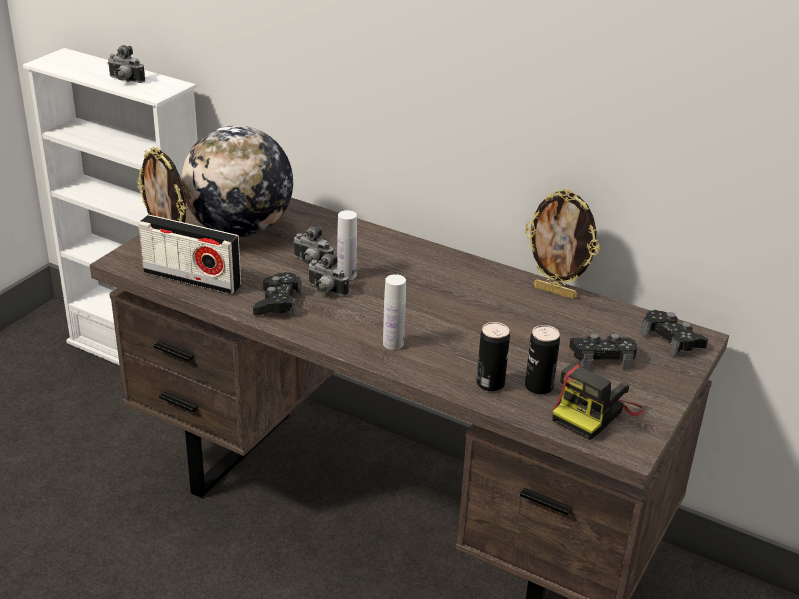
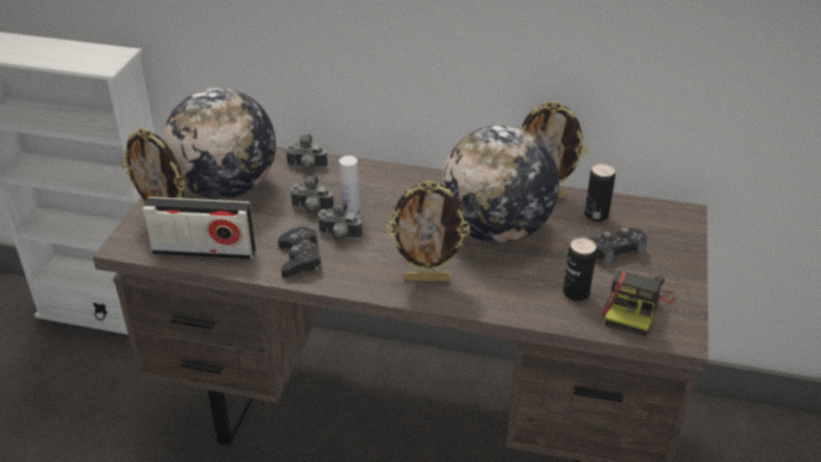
camera: 15 degrees left, 5 degrees up
(125, 80) = (67, 57): camera -> camera (306, 168)
(393, 343) = (427, 278): white bottle -> picture frame
(486, 315) = (496, 231): none -> globe
(490, 384) = (533, 300): can -> can (596, 215)
(671, 339) = (663, 220): black game controller -> none

